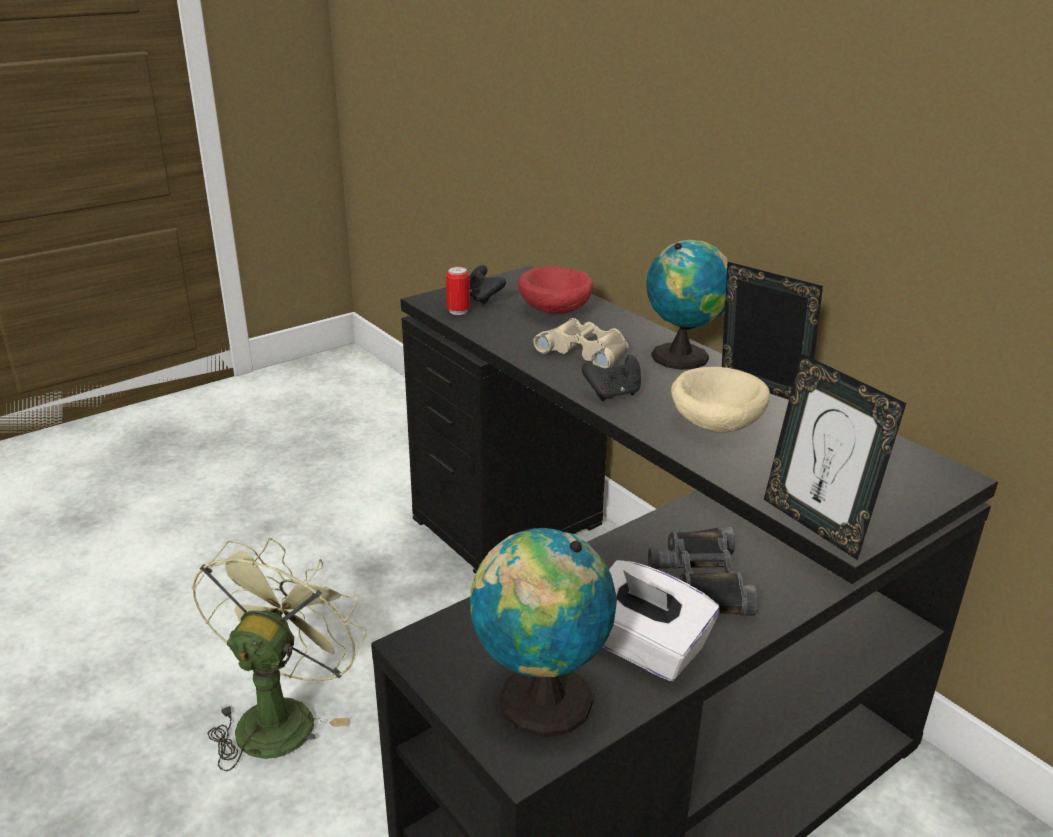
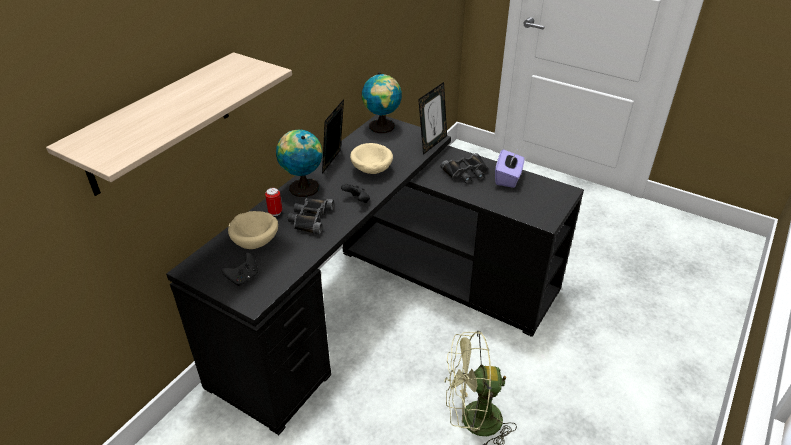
camera: 110 degrees left, 10 degrees up
(458, 311) = (269, 283): can -> can (275, 212)
(538, 701) = (547, 193): globe -> globe (382, 127)
(555, 312) = (256, 241): red bowl -> beige bowl
(582, 73) = (159, 123): none -> shelf
(585, 351) = (310, 218): beige binoculars -> black binoculars
(644, 648) = (508, 178): white tissue box -> purple tissue box

